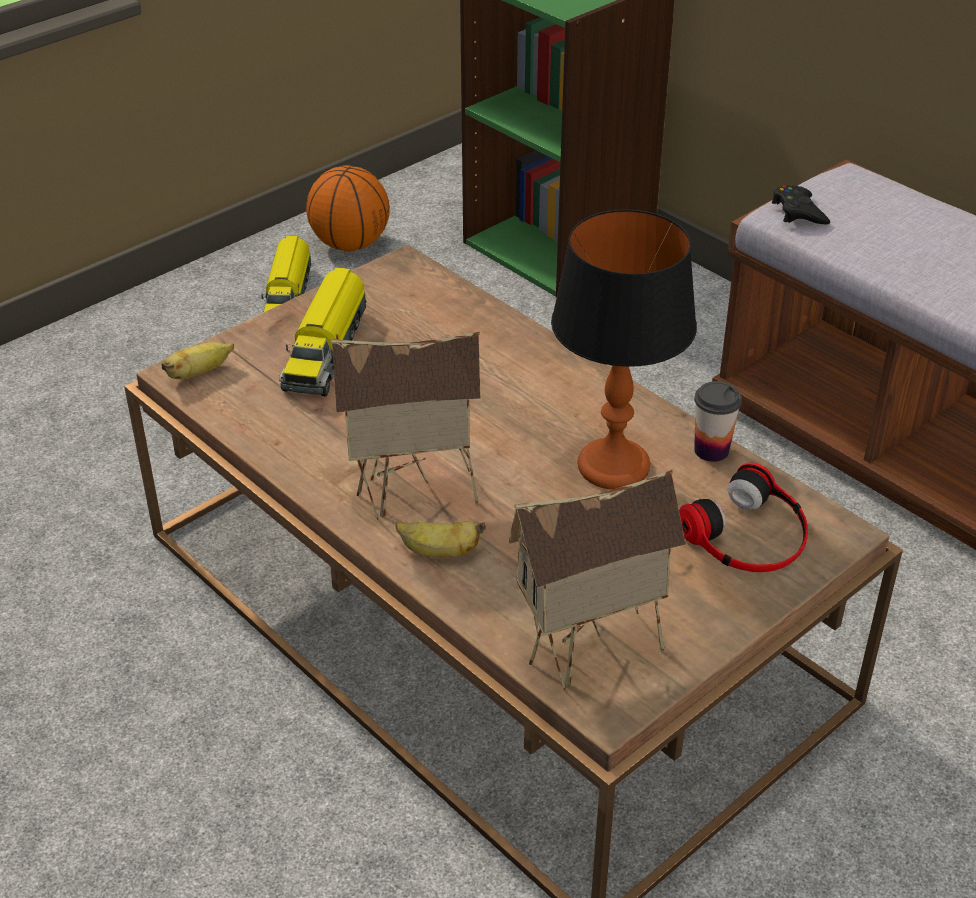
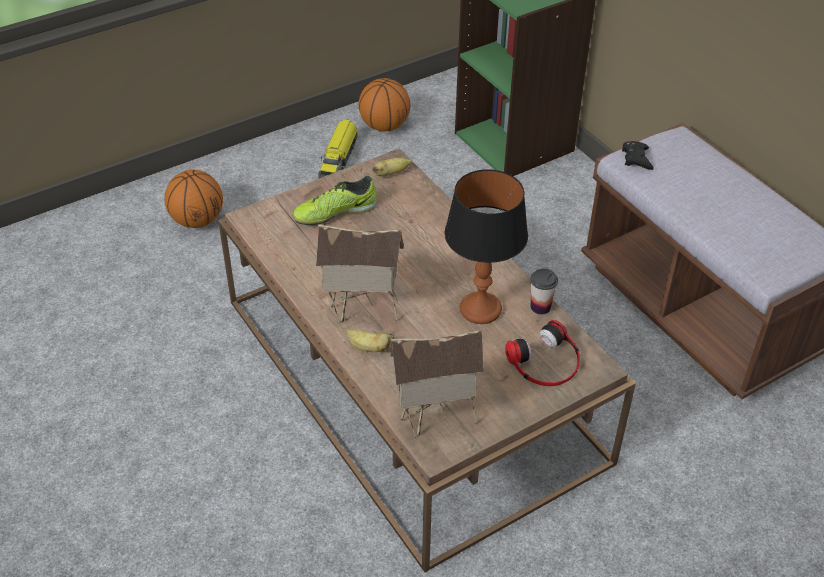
camera: 10 degrees right, 5 degrees up
(71, 416) = (197, 221): none -> basketball
(199, 373) = (260, 218): banana -> banana (391, 173)
(326, 349) = (335, 213): toy truck -> shoe

